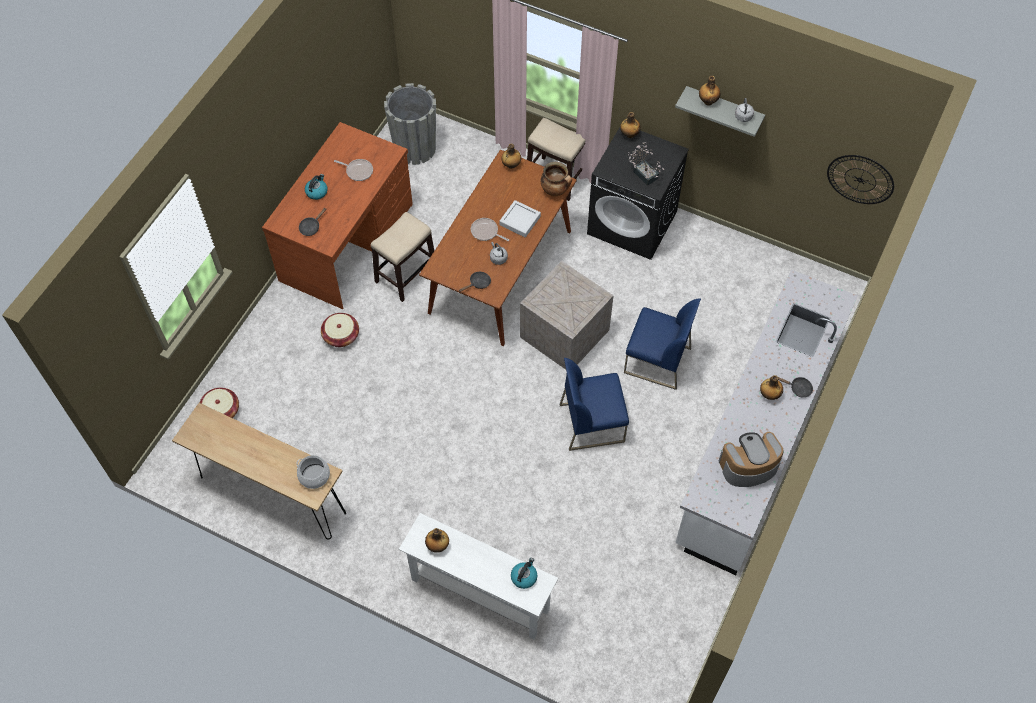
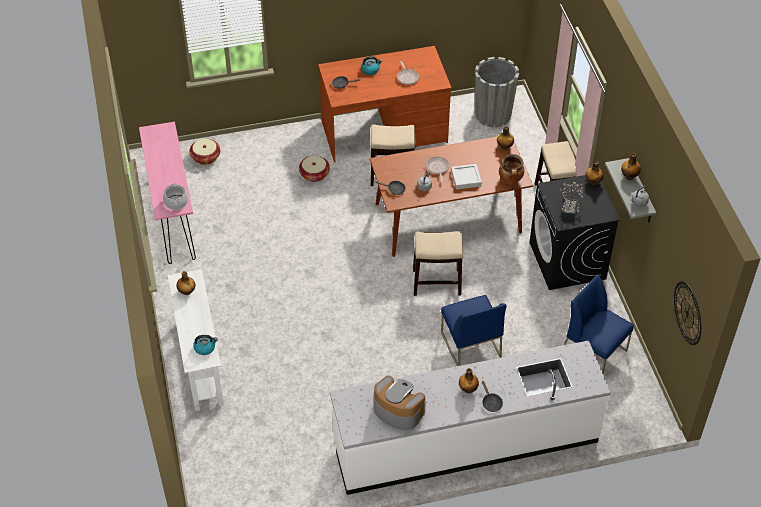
camera: 50 degrees right, 10 degrees down
(272, 494) = (173, 218): brown console table -> pink console table
(564, 335) = (436, 282): crate -> stool
(592, 422) = (384, 340): blue chair -> blue chair (594, 351)

